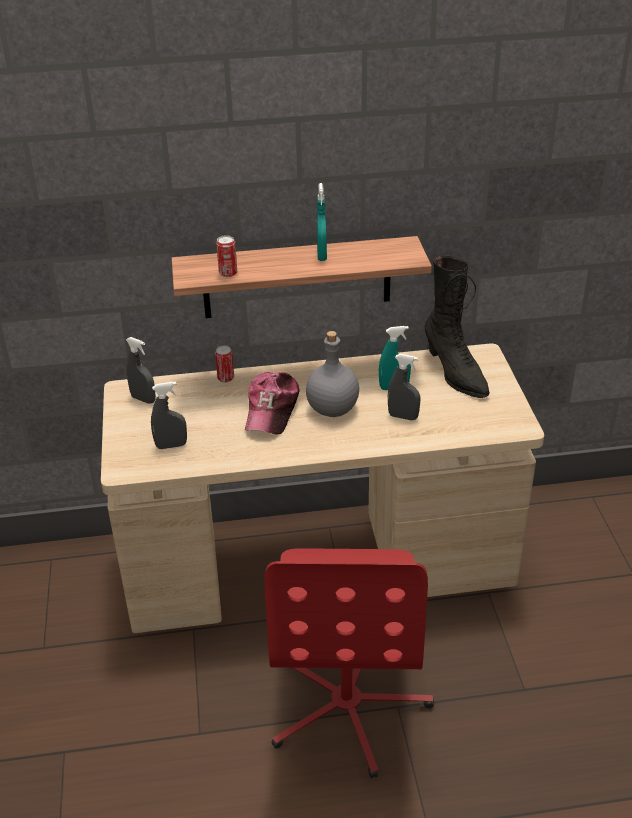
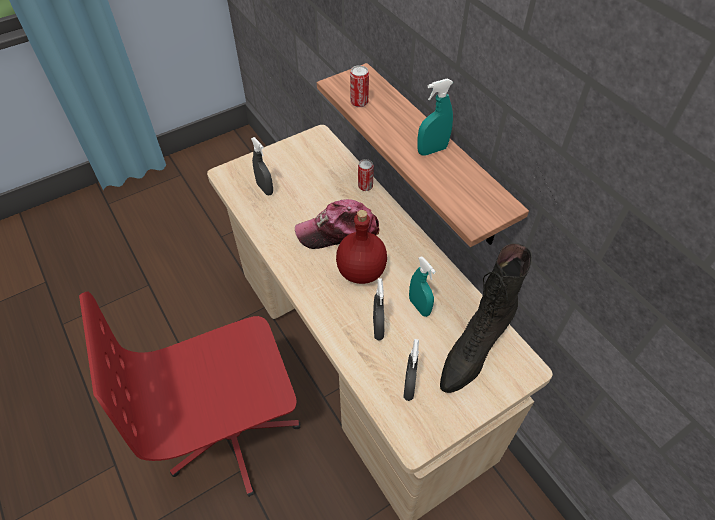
camera: 65 degrees right, 15 degrees up
(143, 399) = (313, 151): grey spray bottle -> grey spray bottle (409, 387)
(332, 409) = (361, 271): grey bottle -> red bottle

